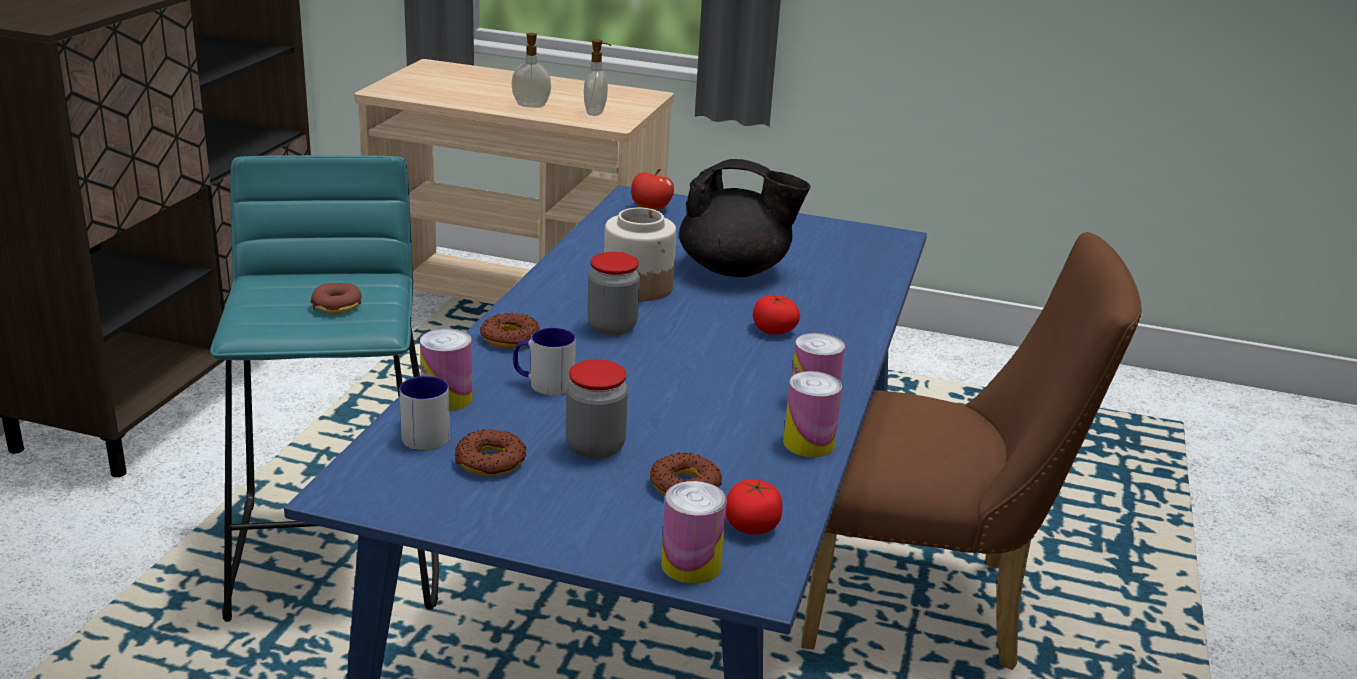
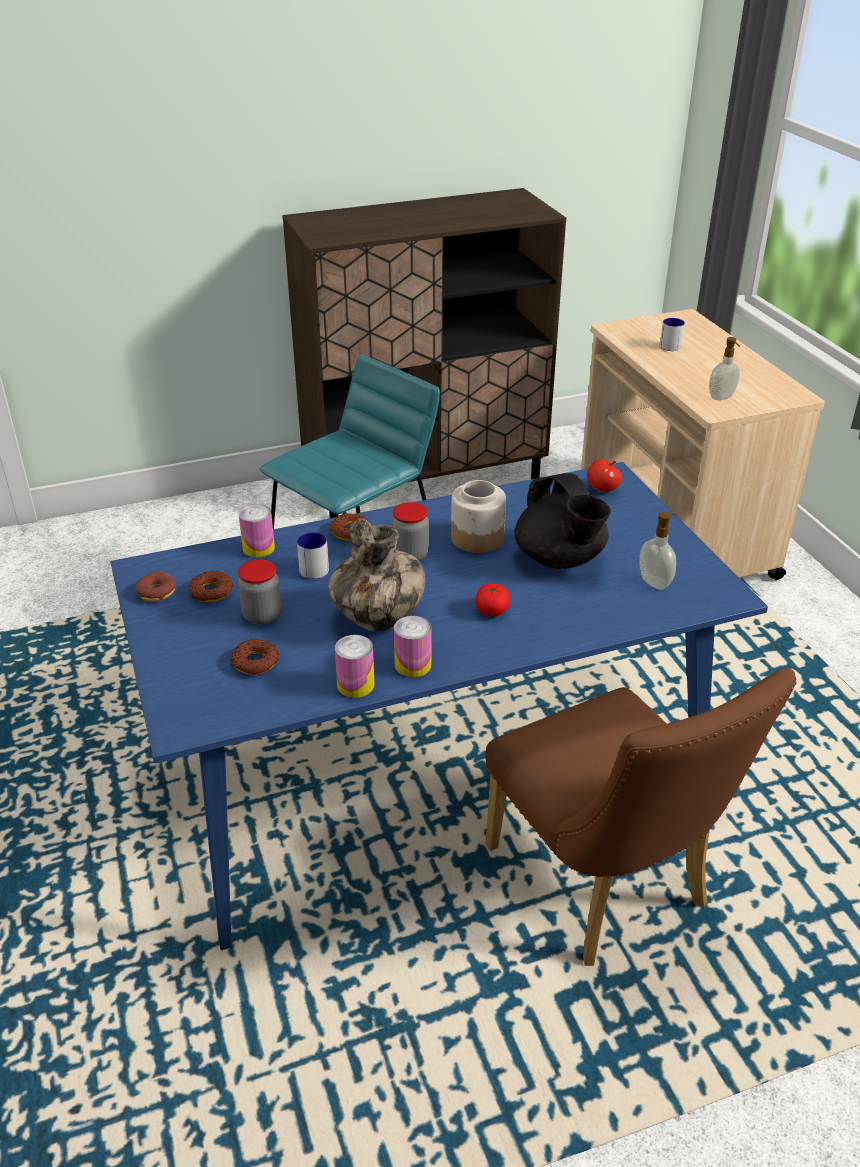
camera: 55 degrees right, 10 degrees up
(337, 306) = (342, 469): donut -> donut (157, 592)
(421, 433) = (215, 559): mug -> mug (671, 345)
(531, 105) = (687, 374): soap dispenser -> soap dispenser (655, 582)
(691, 565) = (176, 699): can -> none
(707, 387) = (379, 619): none -> vase
(752, 525) = (238, 703): tomato -> none

